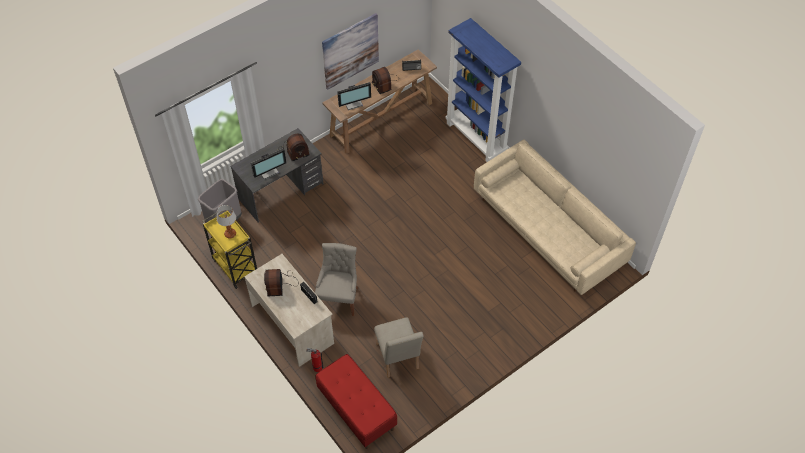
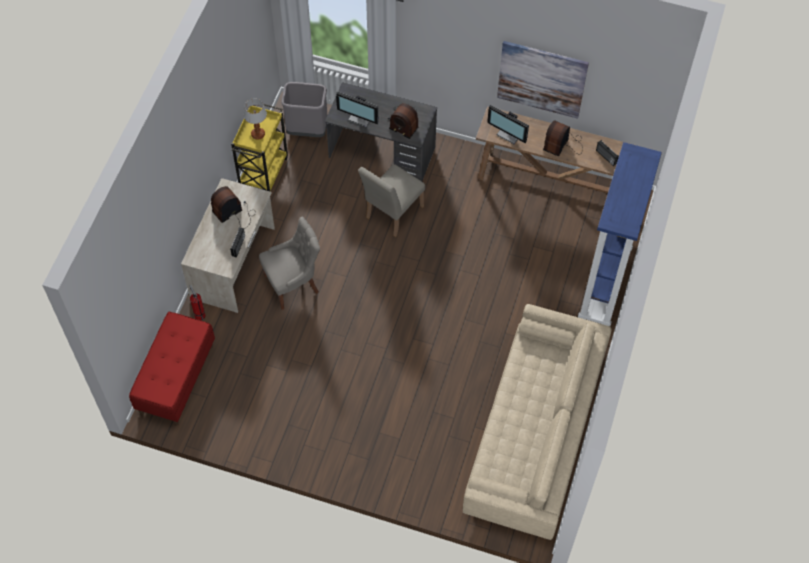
camera: 55 degrees right, 5 degrees up
(398, 359) = (259, 381): beige chair -> beige chair (391, 215)

